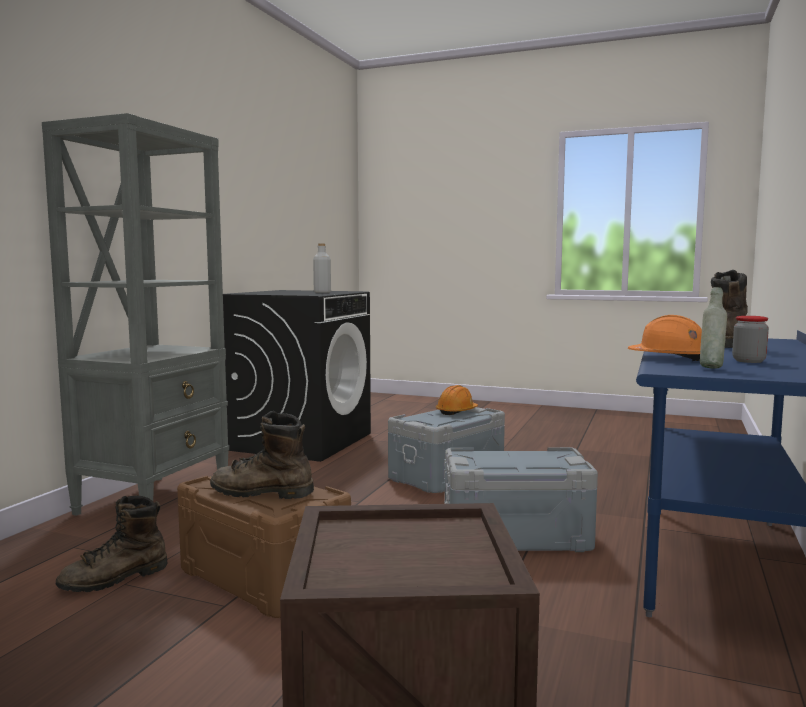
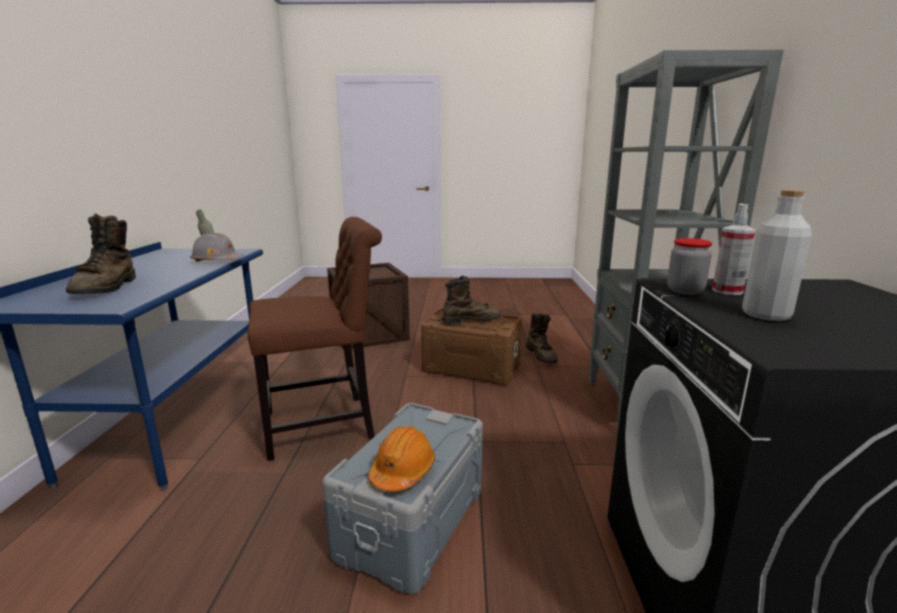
camera: 160 degrees right, 10 degrees up
(115, 579) = (541, 356): brown boot -> brown boot turned 135 degrees clockwise
(301, 293) = (727, 291): none -> spray bottle
(515, 535) = (325, 425): grey storage box -> brown chair
(669, 358) = (217, 261): orange hard hat -> grey hard hat
(748, 361) = (167, 262): jar -> jar (685, 291)

